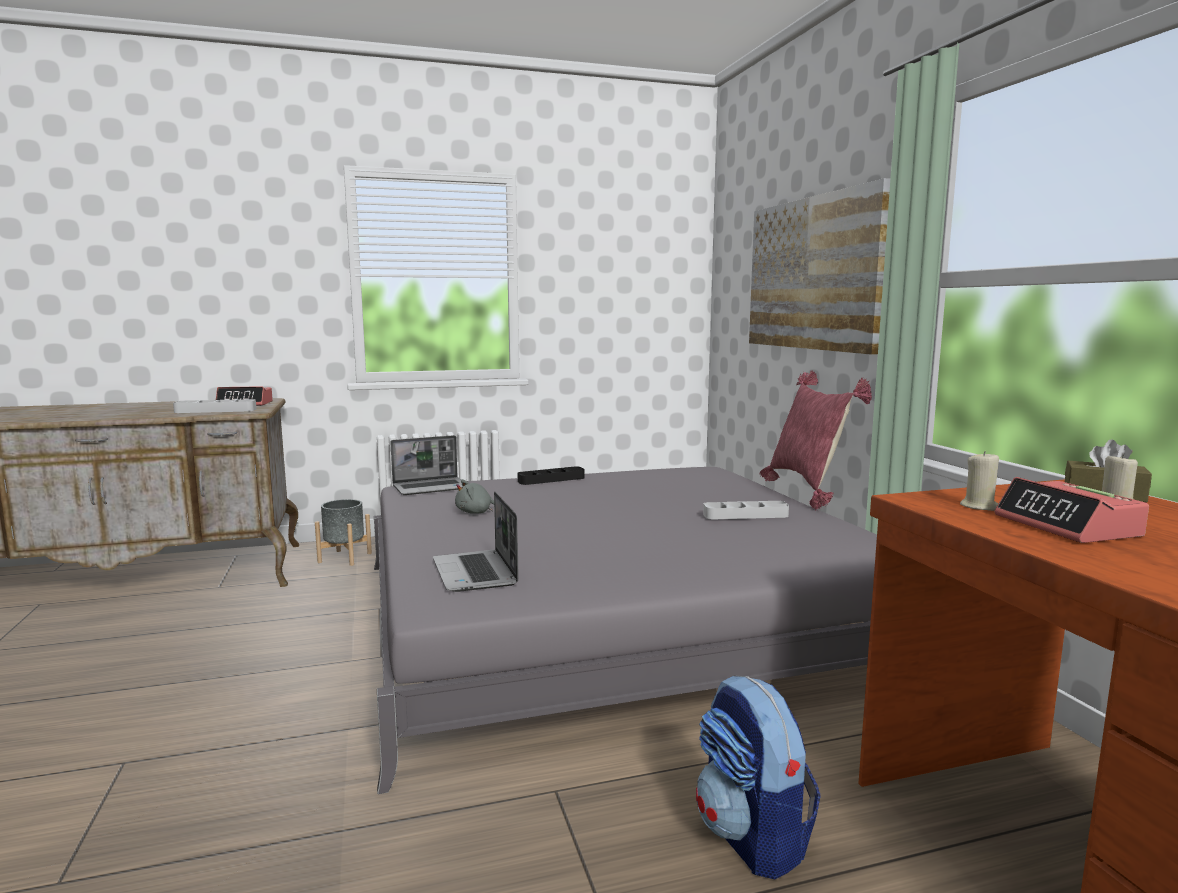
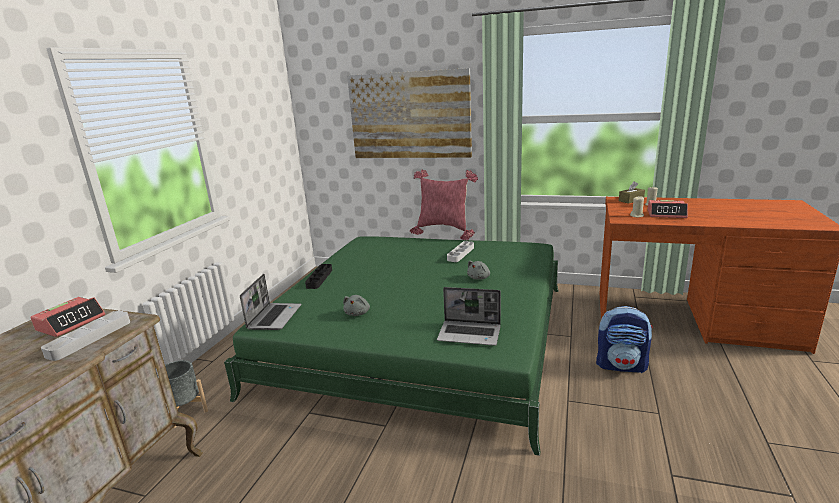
camera: 55 degrees left, 10 degrees up
(610, 618) = (420, 337): grey bed -> green bed
(678, 544) = (479, 278): none -> grey plush toy

